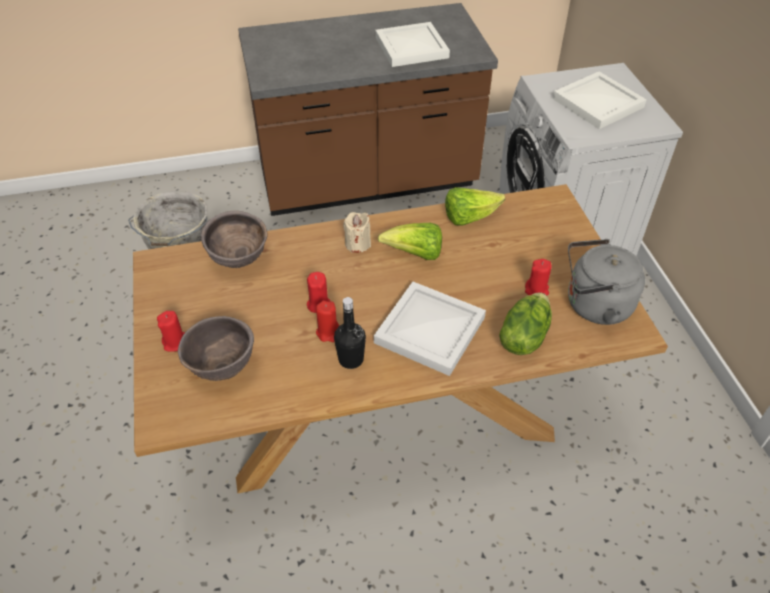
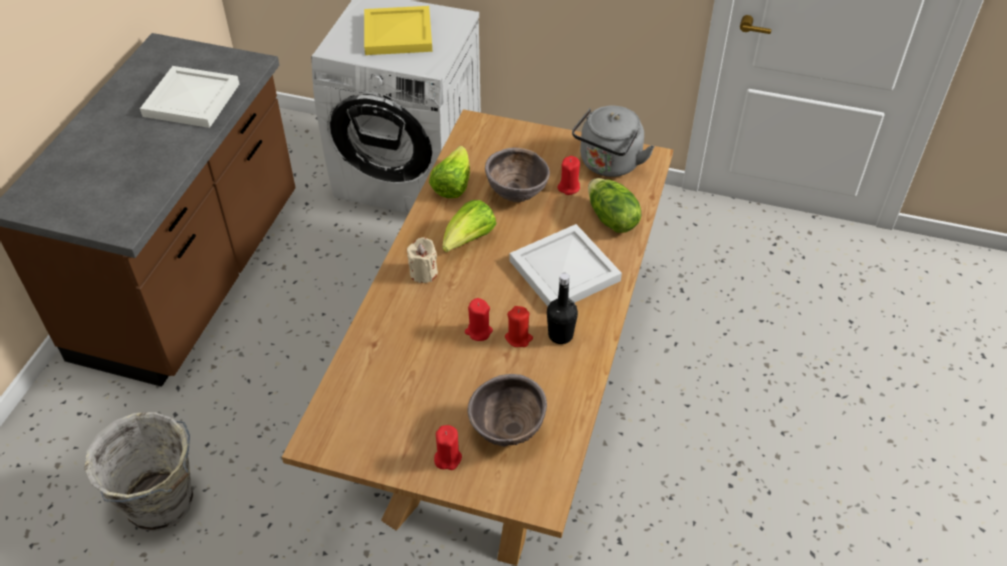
camera: 60 degrees left, 0 degrees up
(239, 260) = (372, 369): brown bowl -> brown bowl (516, 195)
(598, 102) = (397, 33): white tray -> yellow tray

